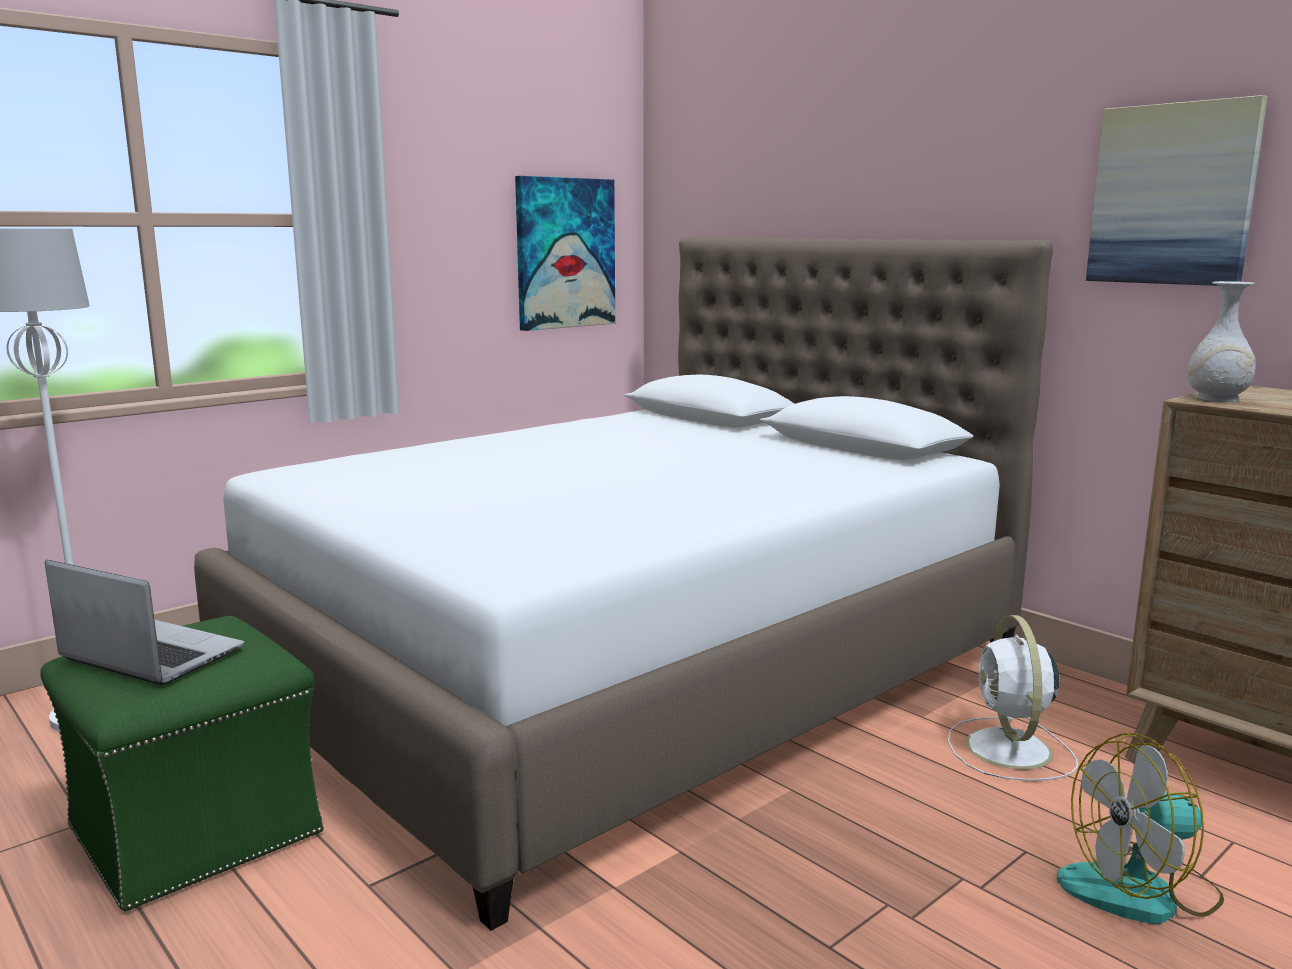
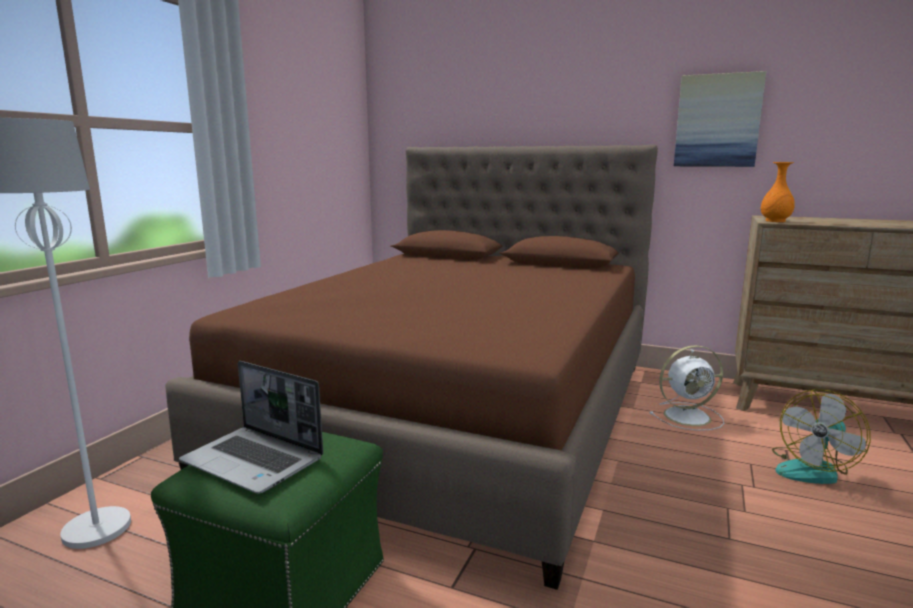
camera: 25 degrees left, 0 degrees up
(149, 655) = (255, 461): laptop -> laptop turned 150 degrees counterclockwise
(565, 253) = (333, 157): picture -> none
(627, 669) = (458, 413): white bed -> brown bed
(1009, 751) = (689, 416): white fan -> white fan turned 75 degrees counterclockwise
(1217, 399) = (775, 221): white vase -> orange vase

